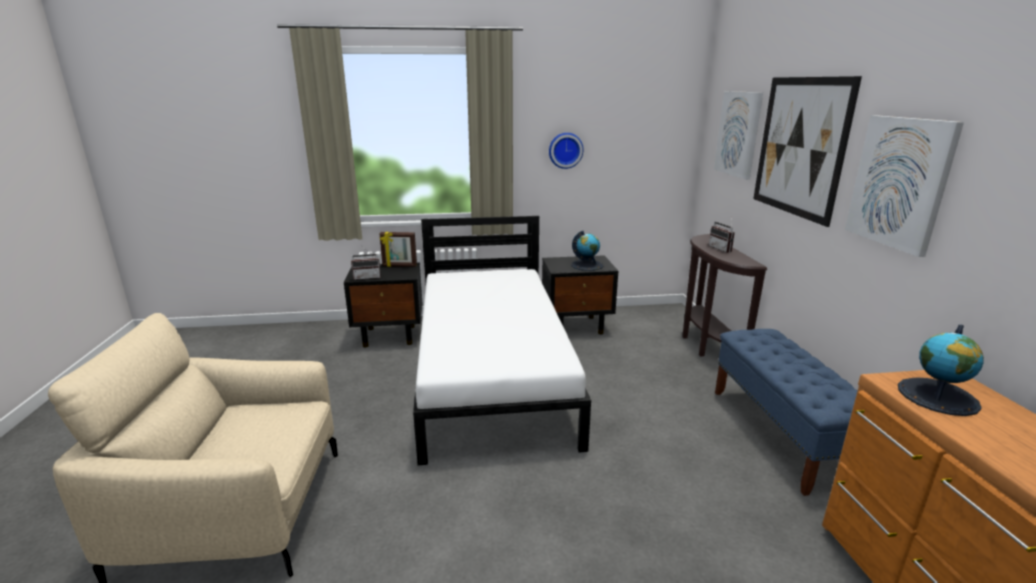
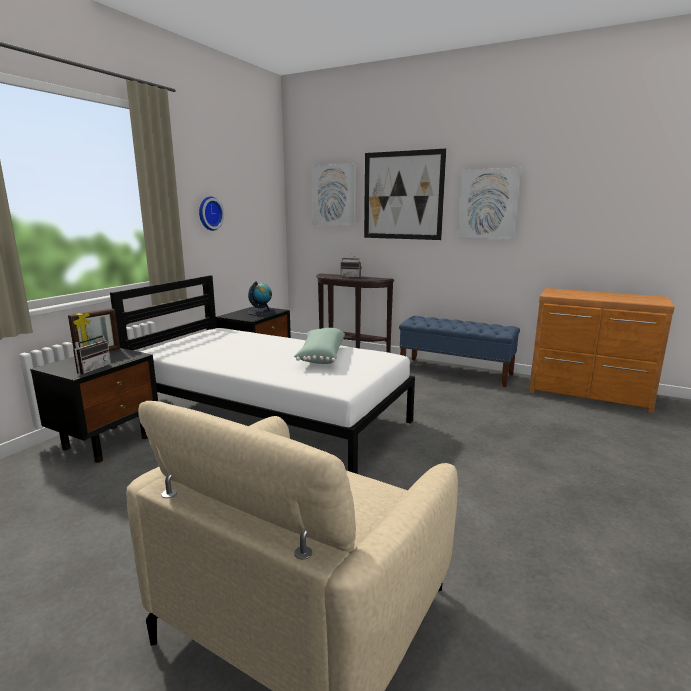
camera: 55 degrees left, 5 degrees down
(513, 332) = (320, 356): none -> green pillow
(938, 396) = (569, 294): globe -> none

